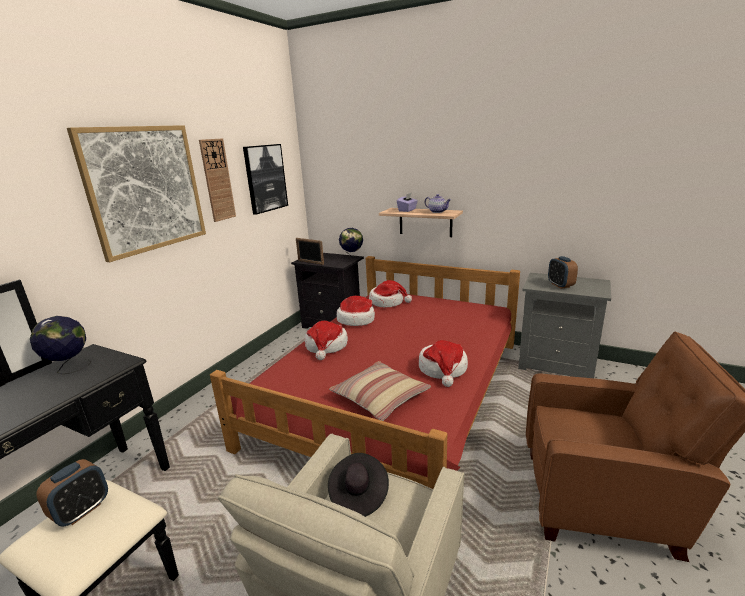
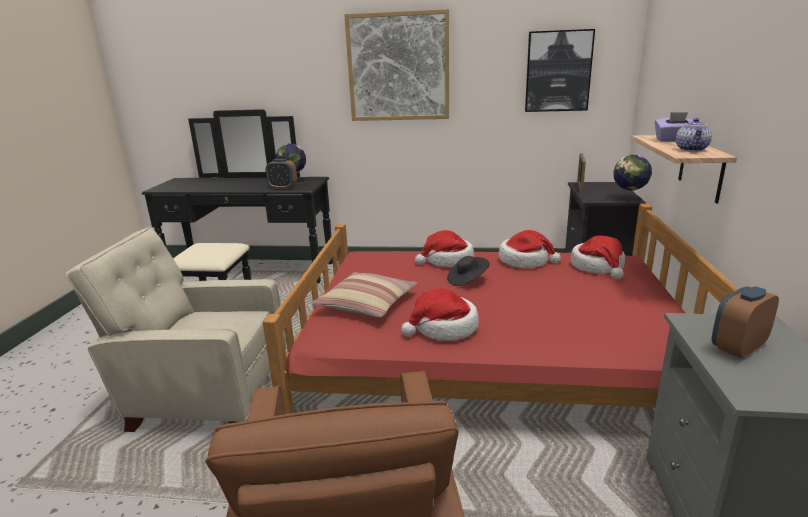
camera: 70 degrees right, 0 degrees up
(82, 511) = (216, 246): alarm clock -> alarm clock (283, 187)
(217, 180) = (481, 67): wall clock -> none
(358, 495) = (223, 315): black hat -> black hat (467, 280)

